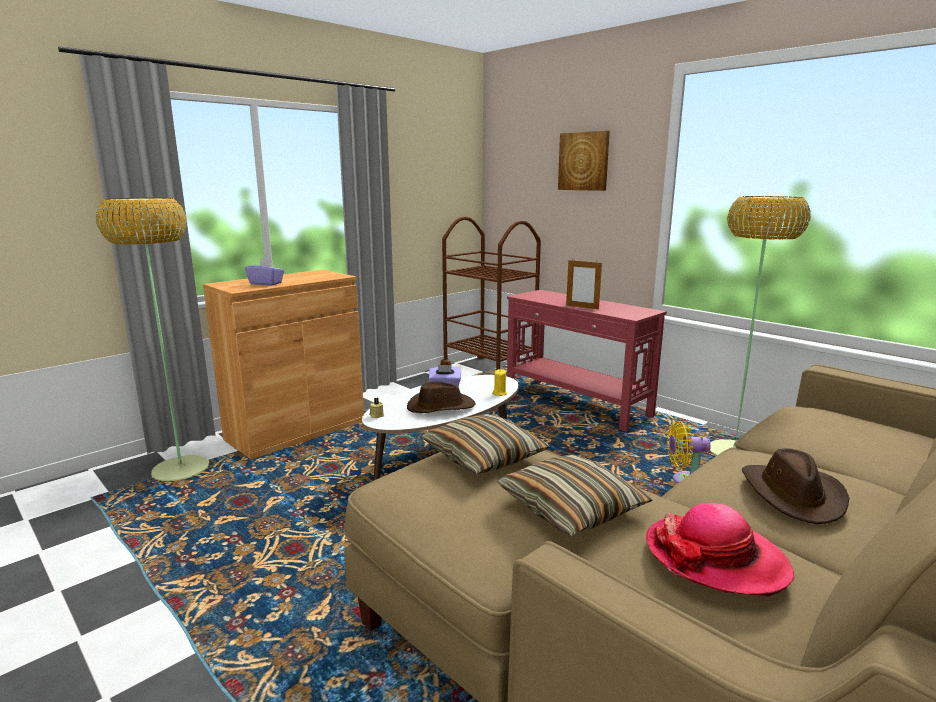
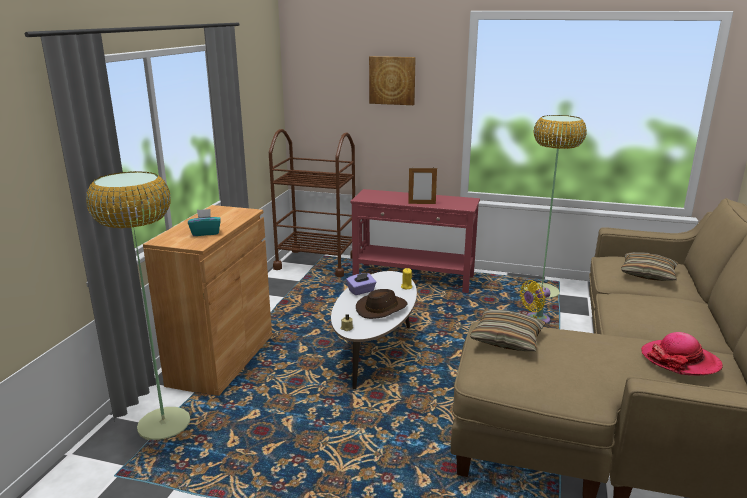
camera: 30 degrees left, 5 degrees up
(266, 283) = (205, 233): purple tissue box -> turquoise tissue box
(571, 508) = (592, 356): pillow -> pillow (648, 274)
(793, 495) = (665, 316): brown hat -> none

